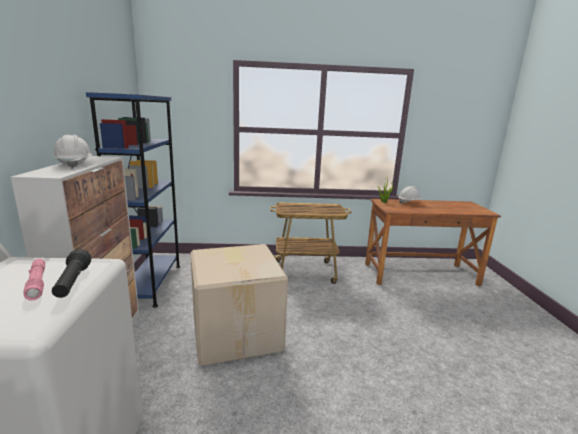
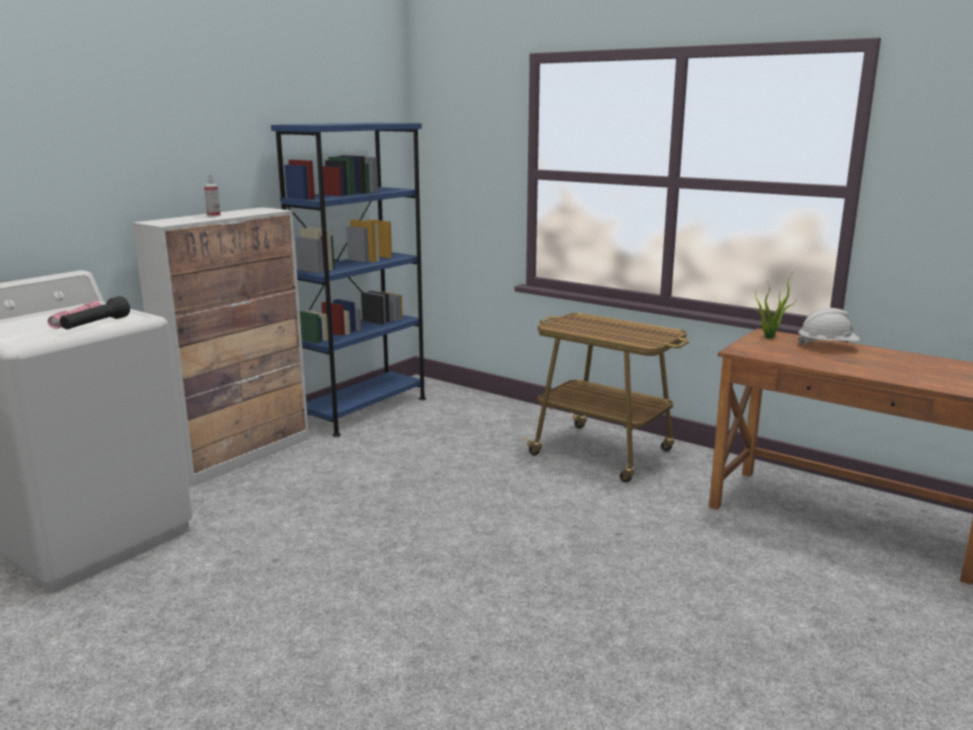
camera: 40 degrees right, 0 degrees up
(74, 165) = (214, 215): white hard hat -> spray bottle
(237, 332) = (387, 492): cardboard box -> none

